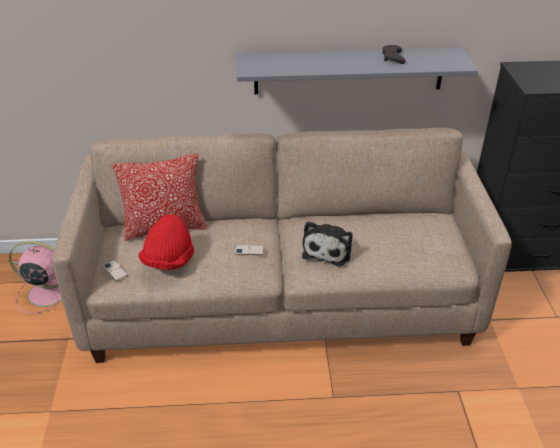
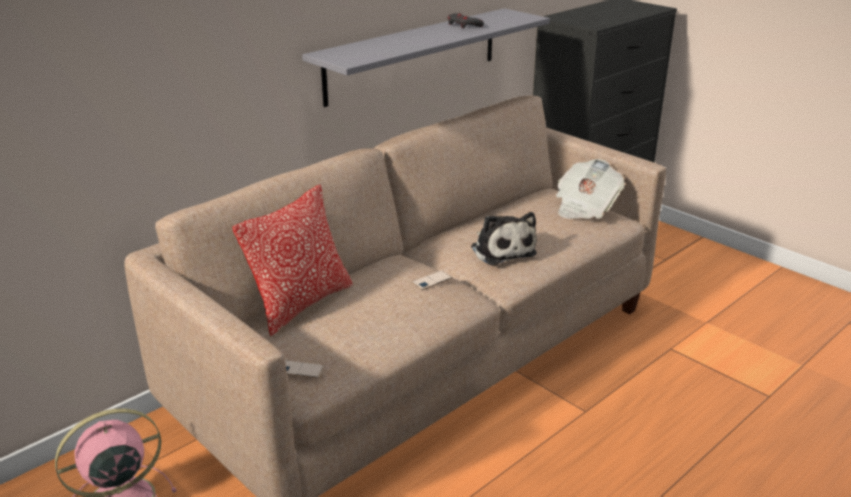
camera: 40 degrees left, 10 degrees down
(168, 261) = (358, 327): red hat -> none
(438, 244) = (585, 207): none -> newspaper

